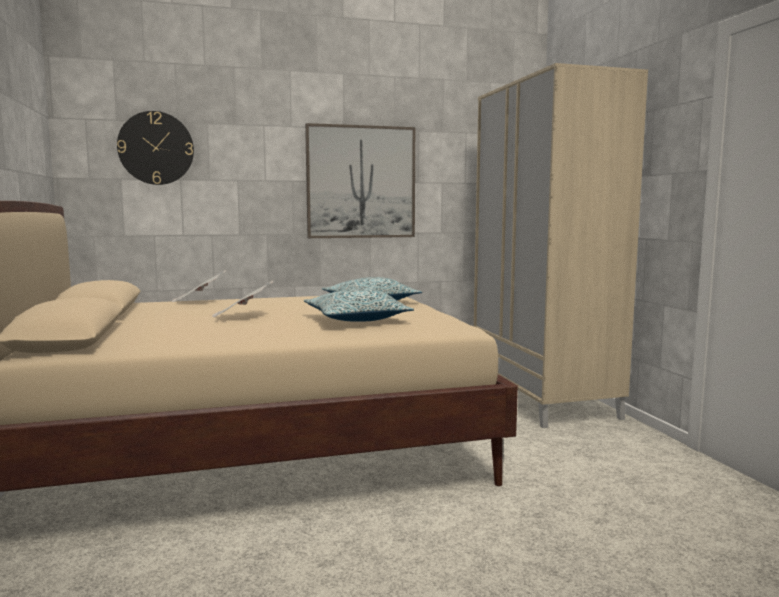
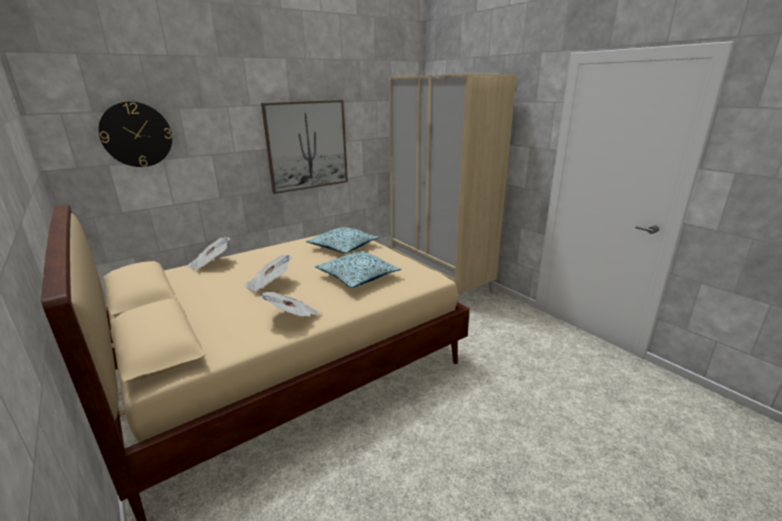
camera: 20 degrees left, 15 degrees up
(235, 337) = (293, 317): none -> newspaper

